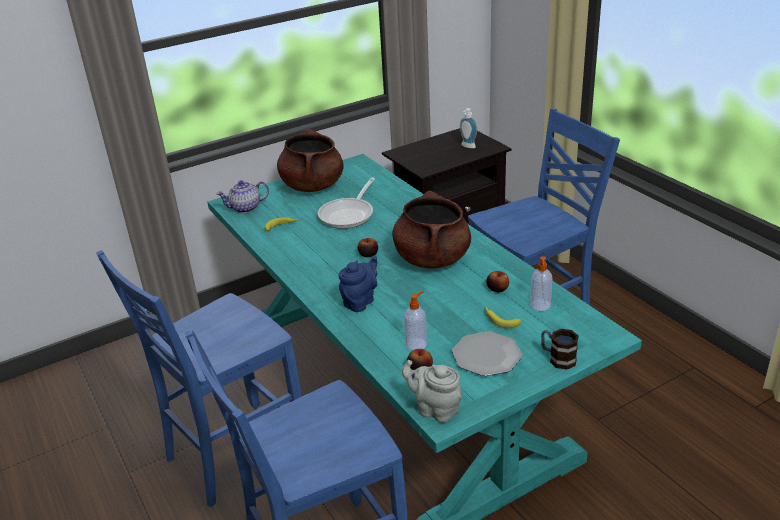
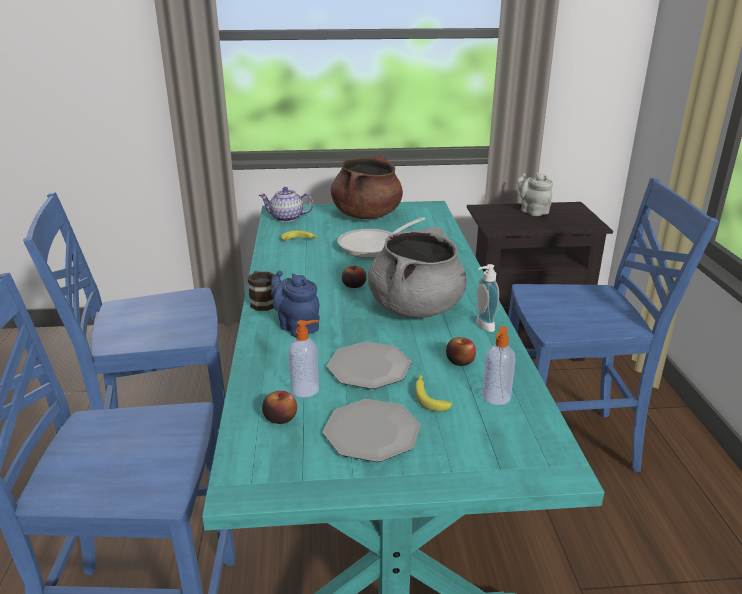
camera: 25 degrees right, 5 degrees down
(360, 301) = (296, 326): blue teapot -> blue teapot turned 105 degrees counterclockwise
(432, 258) = (416, 308): brown cooking pot -> grey cooking pot
(435, 409) = (245, 473): grey teapot -> grey teapot (532, 211)
(442, 314) = (369, 367): none -> plate
(467, 146) = (562, 219): soap dispenser -> soap dispenser (482, 326)
(557, 358) = (459, 470): mug -> mug (262, 302)

